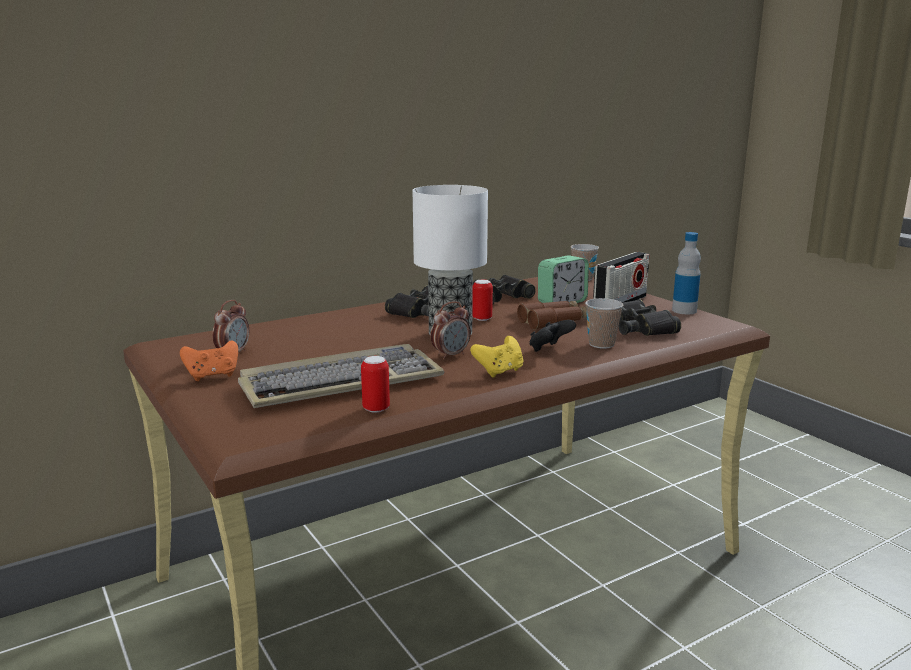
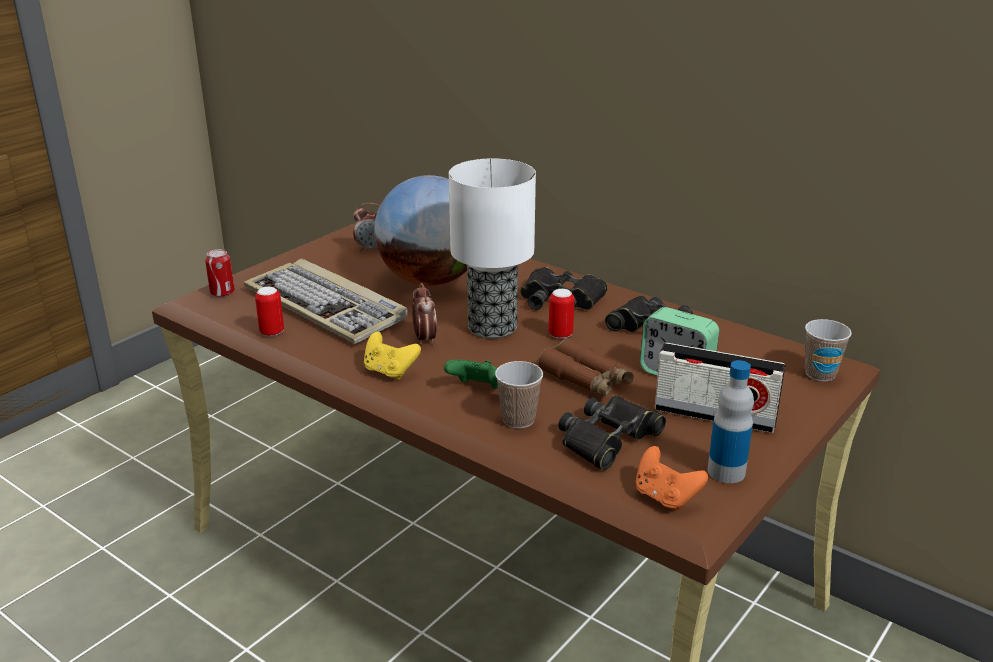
camera: 70 degrees right, 10 degrees up
(212, 376) = (318, 256): orange game controller -> orange game controller (665, 497)
(243, 426) = (222, 293): none -> can
(336, 341) = (431, 280): none -> globe
(451, 355) = (424, 339): alarm clock -> alarm clock turned 135 degrees counterclockwise
(549, 349) = (477, 389): black game controller -> green game controller

